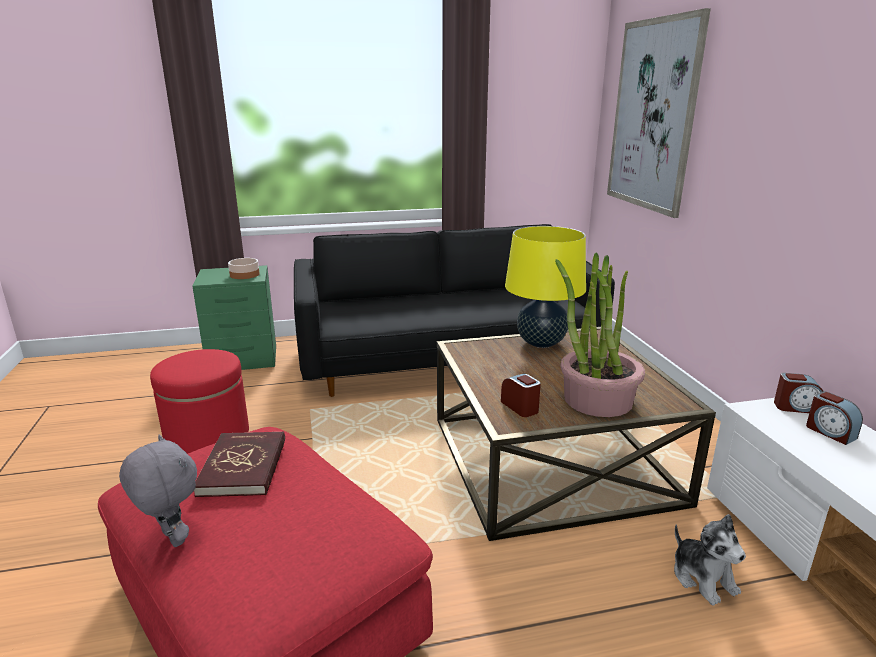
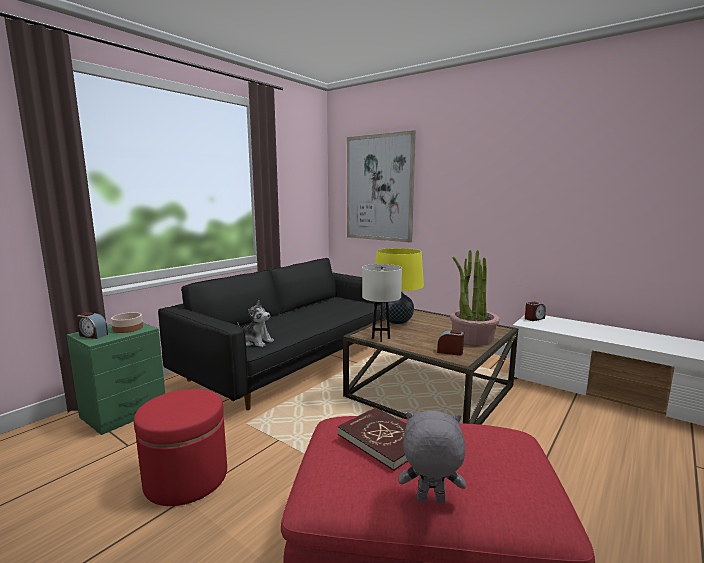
camera: 40 degrees left, 10 degrees down
(473, 359) = (381, 338): none -> white table lamp
(703, 578) = (558, 412): plush toy -> plush toy (256, 342)
(830, 432) = (559, 323): alarm clock -> alarm clock (92, 335)

